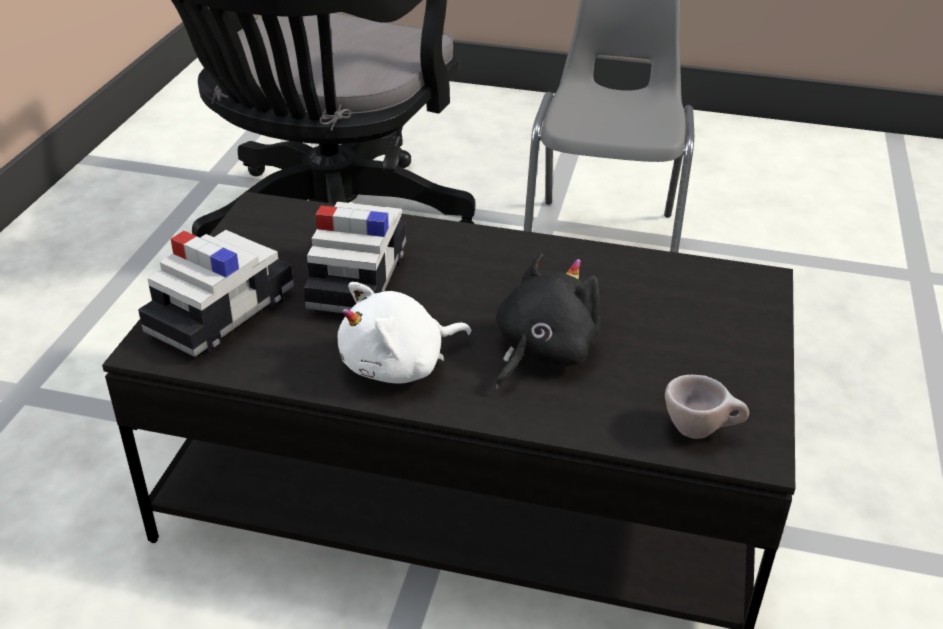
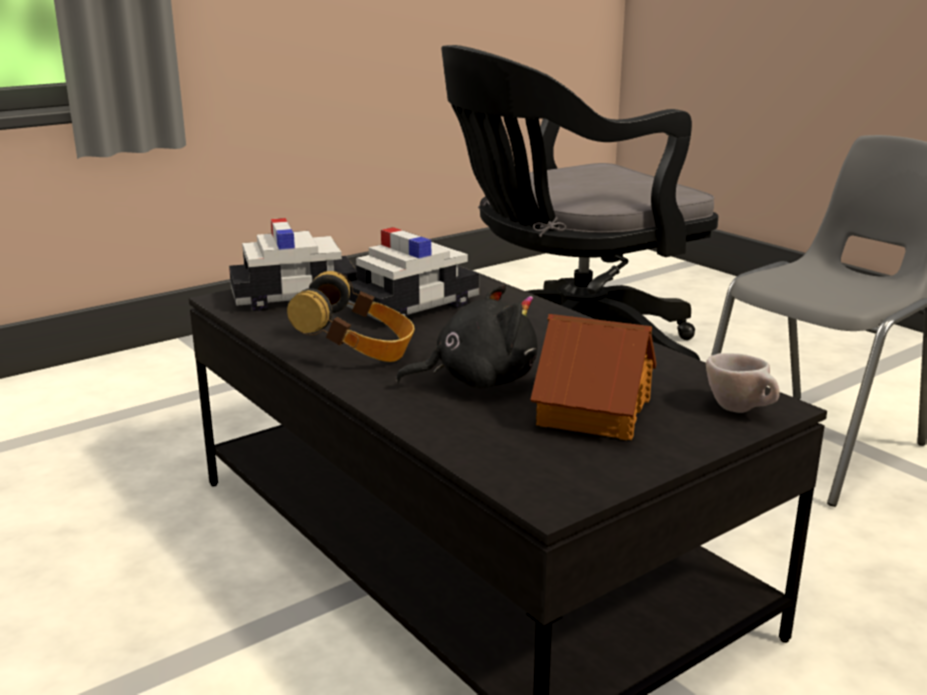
camera: 40 degrees right, 15 degrees down
(398, 365) = (358, 353): white plush toy -> headphones
(664, 344) = (592, 411): none -> toy house
(700, 431) = (525, 468): beige cup -> beige cup (742, 410)

